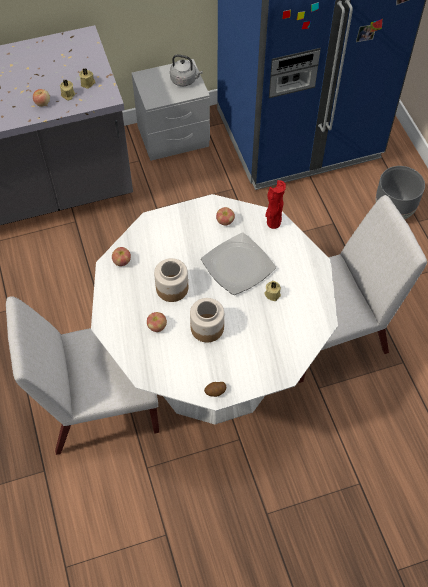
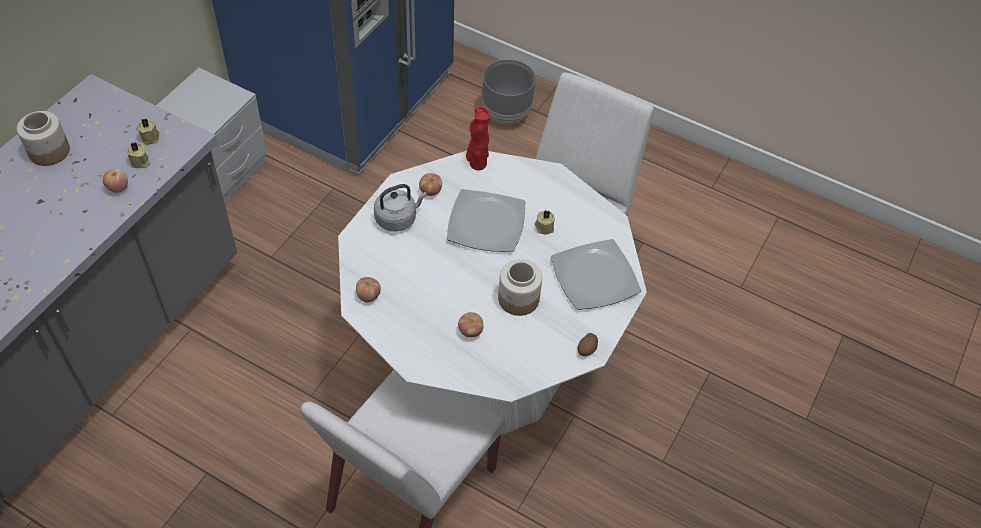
camera: 45 degrees left, 5 degrees down
(172, 288) = (446, 287): jar -> jar (49, 152)
(185, 80) = (212, 93): grey kettle -> grey kettle (398, 218)
(269, 350) = (594, 278): none -> plate

